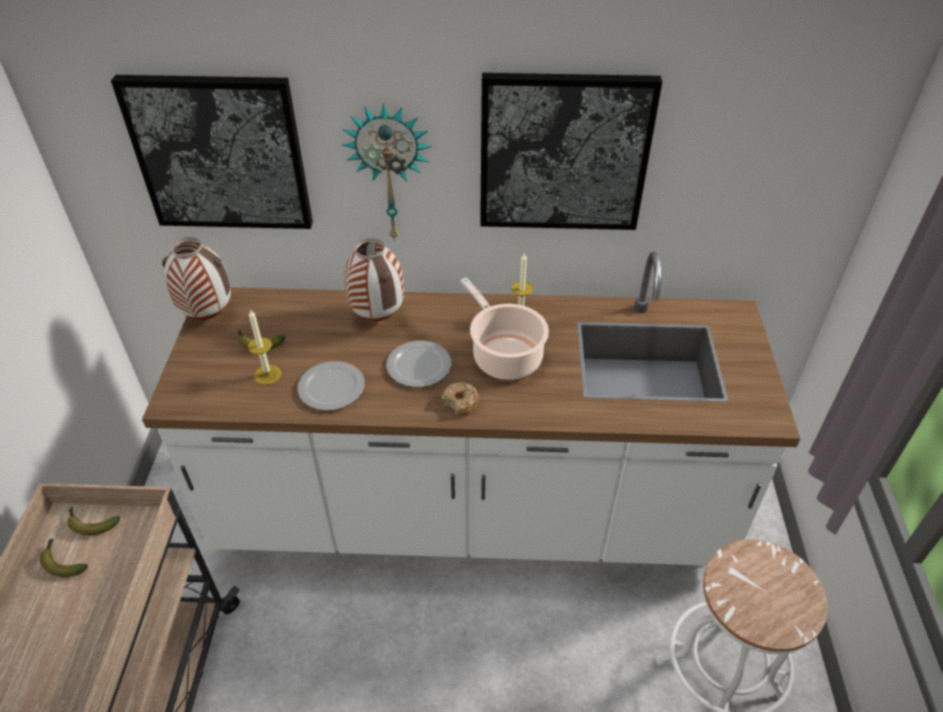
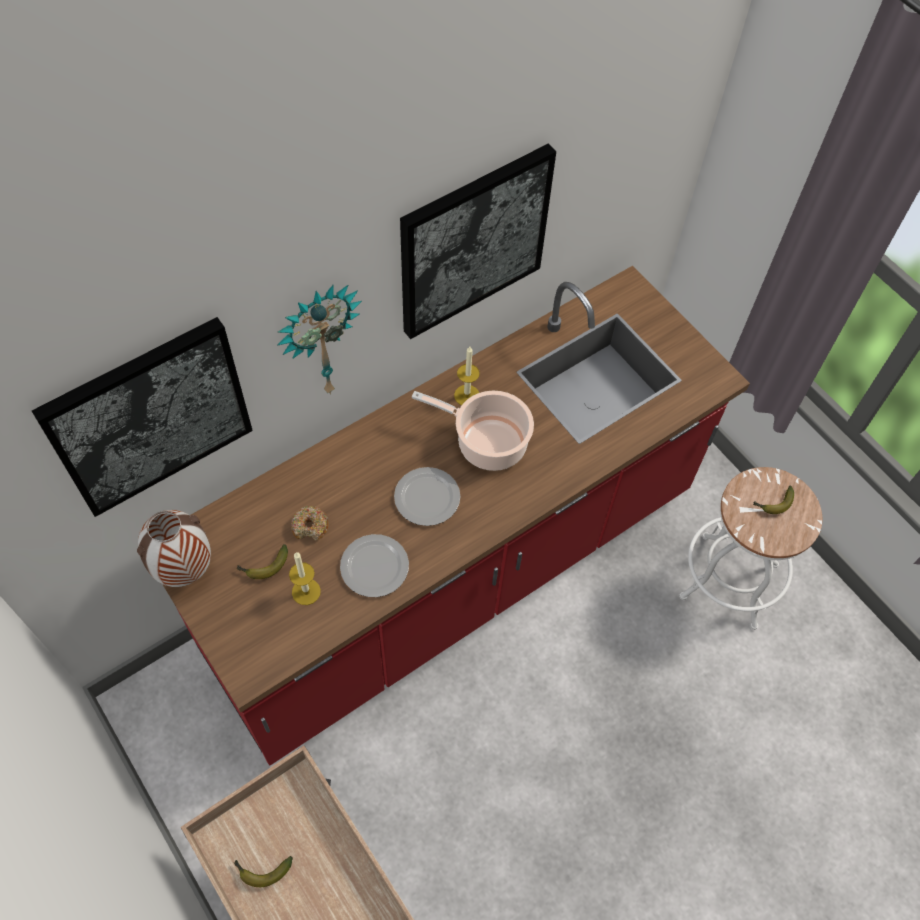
camera: 40 degrees left, 15 degrees up
(90, 523) = (249, 824): banana -> banana (773, 504)
(376, 317) = (344, 472): vase -> none
(460, 403) = (492, 511): donut -> donut (310, 527)
(471, 513) = (453, 574): white counter -> red counter

